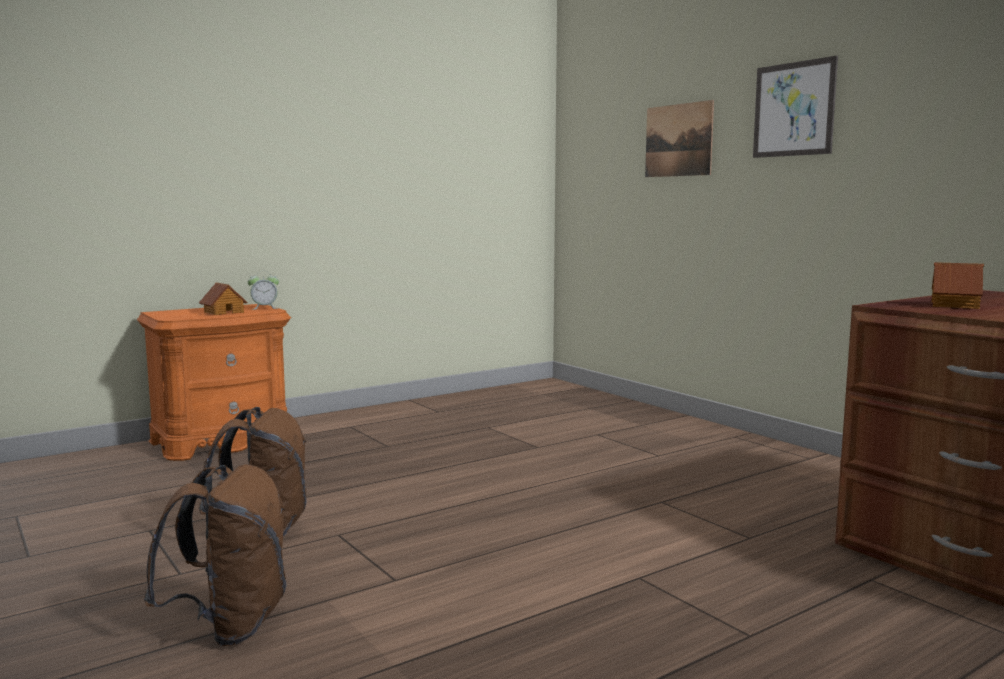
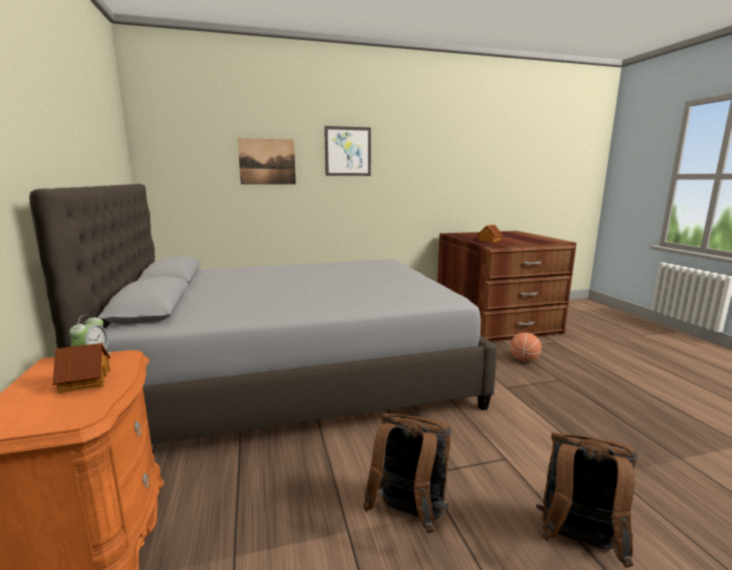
camera: 70 degrees left, 5 degrees up
(522, 445) = (296, 375): none -> grey bed
(809, 594) = (524, 360): none -> basketball

